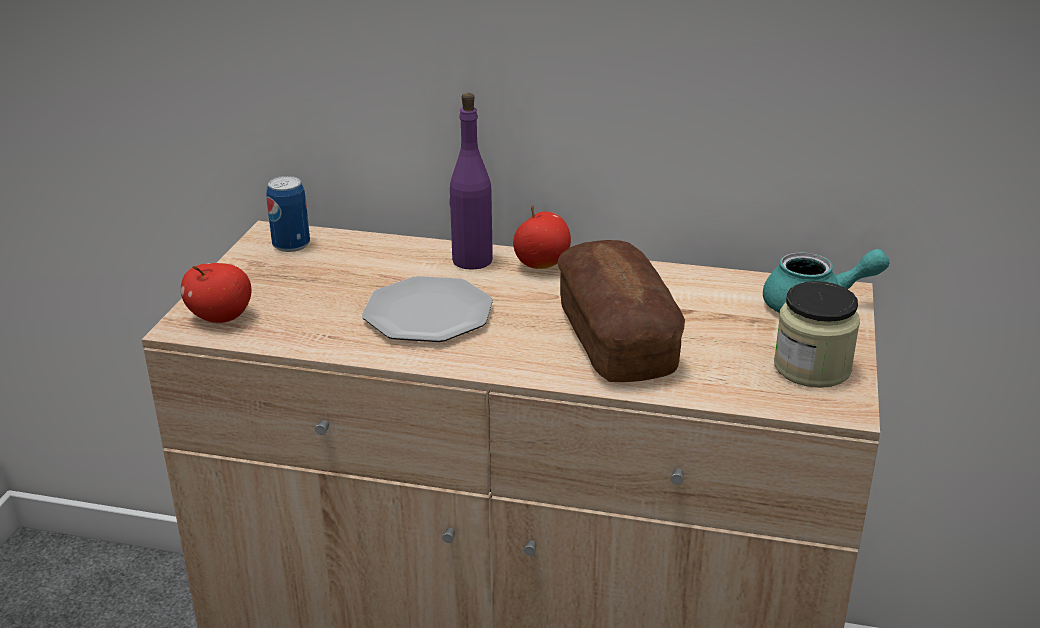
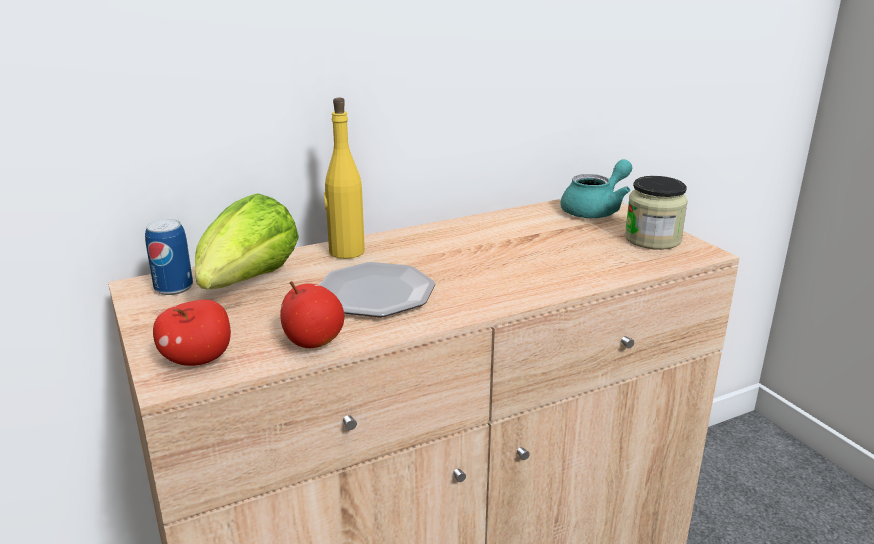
camera: 40 degrees left, 5 degrees down
(346, 263) = (247, 284): none -> lettuce
(471, 260) = (346, 252): purple bottle -> yellow bottle
(542, 264) = (400, 239): apple -> apple (313, 342)
(616, 339) = (525, 263): bread -> none

